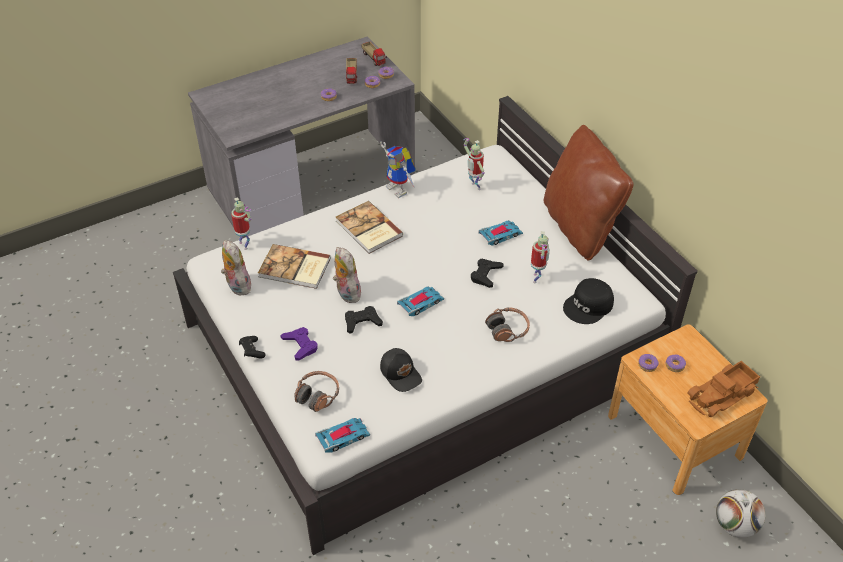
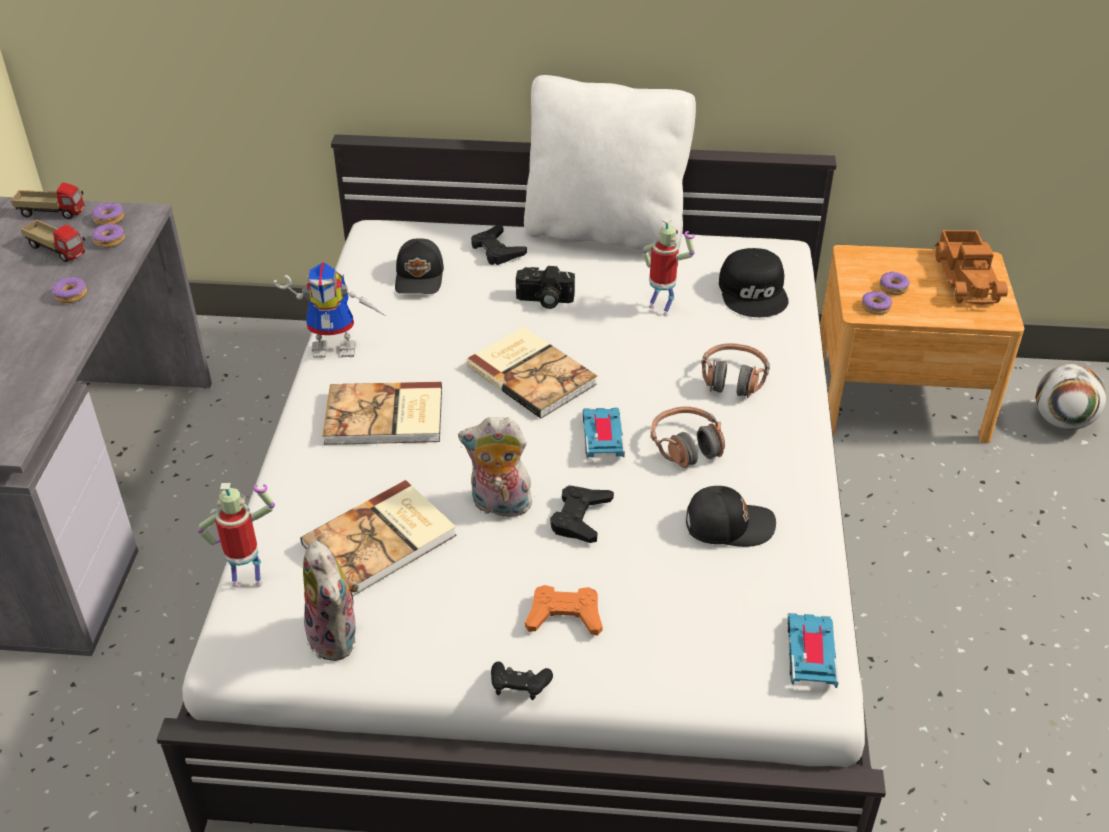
camera: 55 degrees left, 5 degrees down
(237, 285) = (337, 637): plush toy -> plush toy turned 120 degrees counterclockwise
(300, 345) = (564, 616): purple game controller -> orange game controller
(317, 395) = (696, 644): headphones -> headphones (686, 446)
(441, 258) = (532, 374): none -> book
(474, 186) = (420, 277): toy robot -> black cap
(485, 275) = (608, 349): black game controller -> black game controller (497, 250)
(500, 235) = (544, 300): toy car -> camera
(580, 227) = (604, 232): brown pillow -> white pillow

